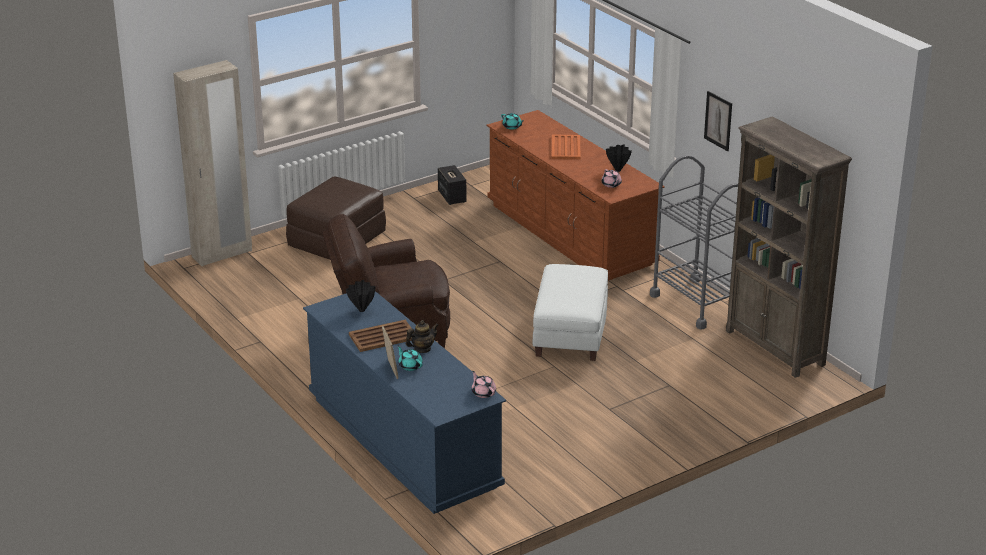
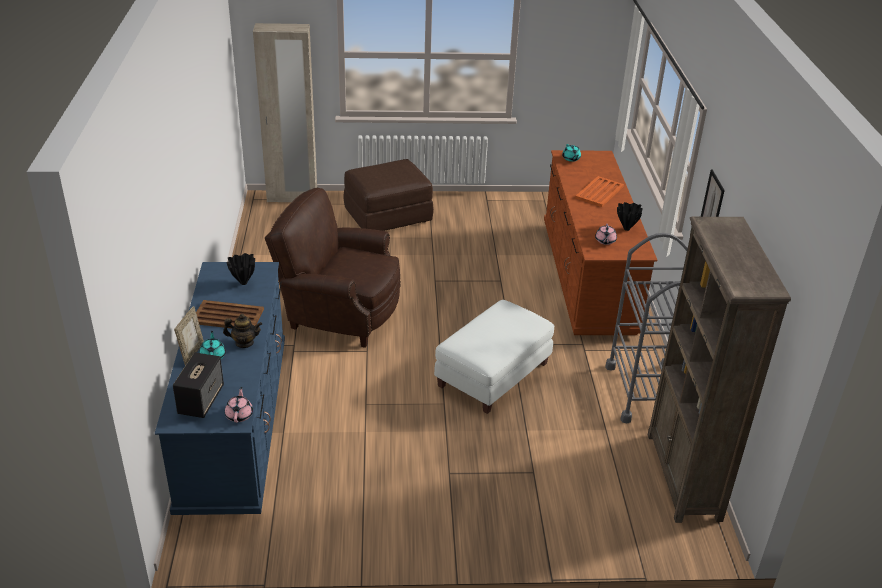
camera: 30 degrees right, 5 degrees up
(451, 196) = (519, 209): speaker -> speaker (201, 399)

